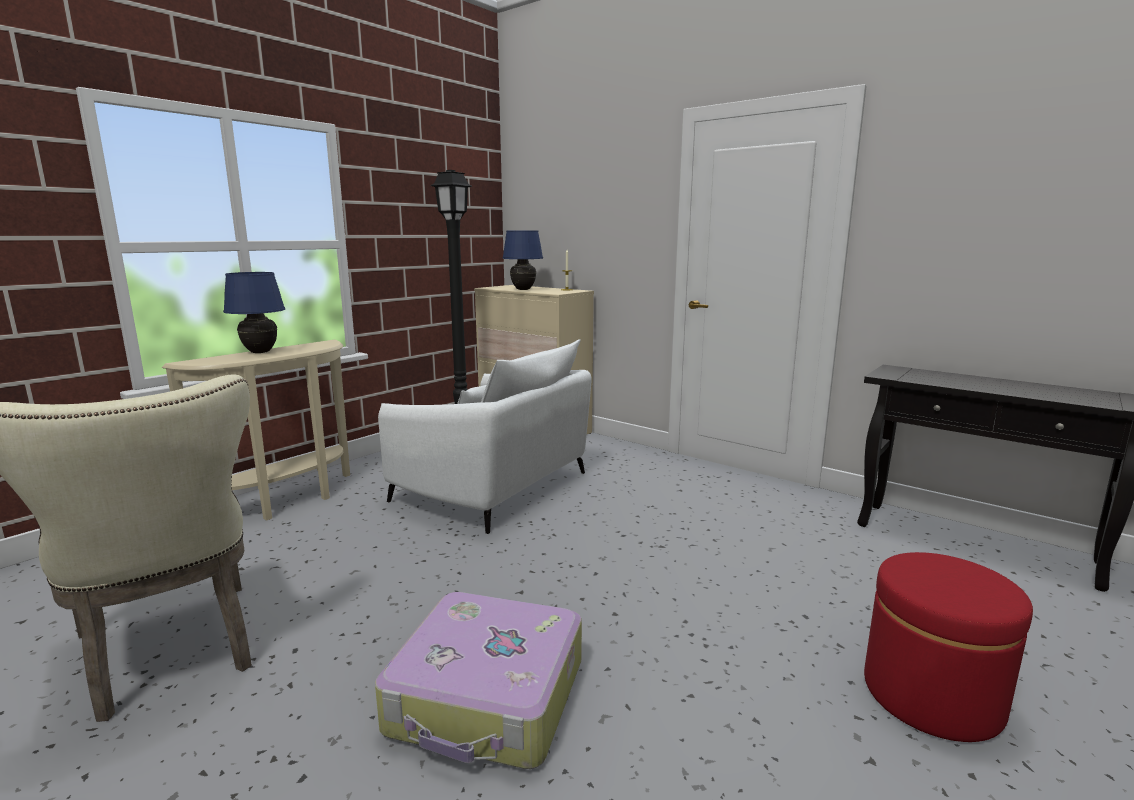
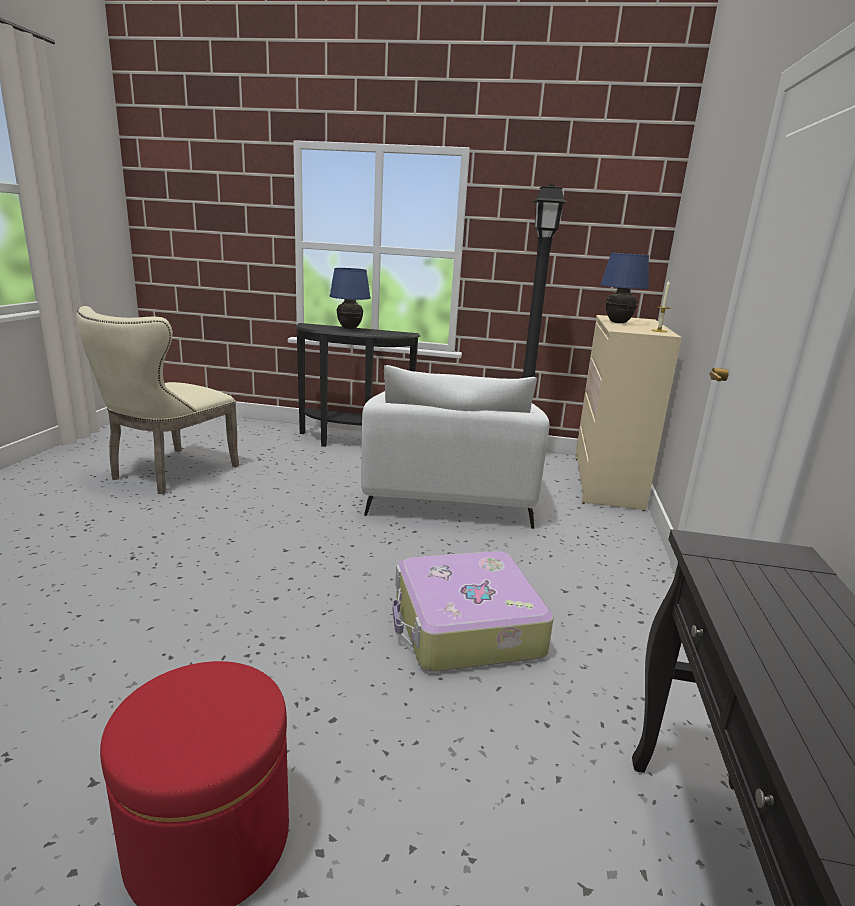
camera: 60 degrees right, 5 degrees up
(288, 502) = (351, 443): beige console table -> black console table
(488, 697) = (149, 570): suitcase -> suitcase (465, 627)

